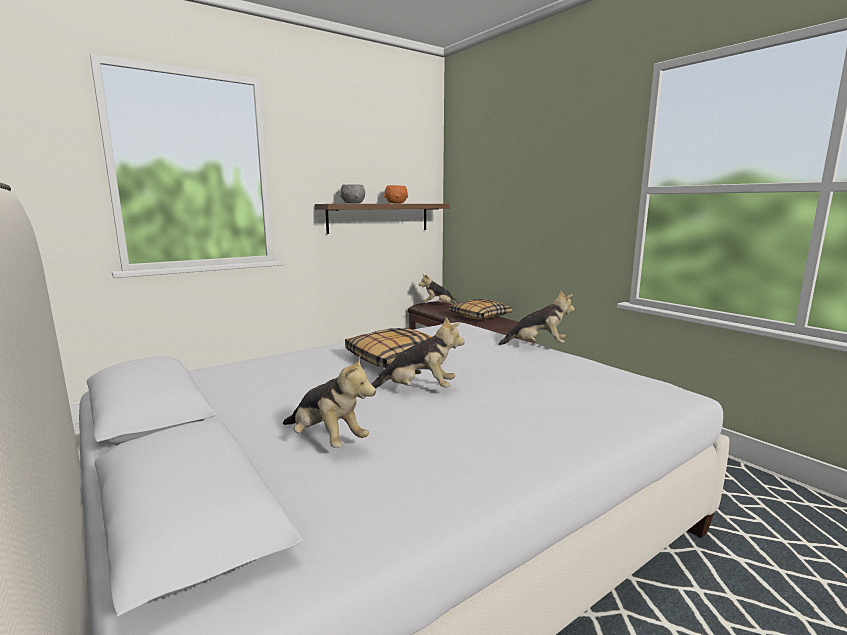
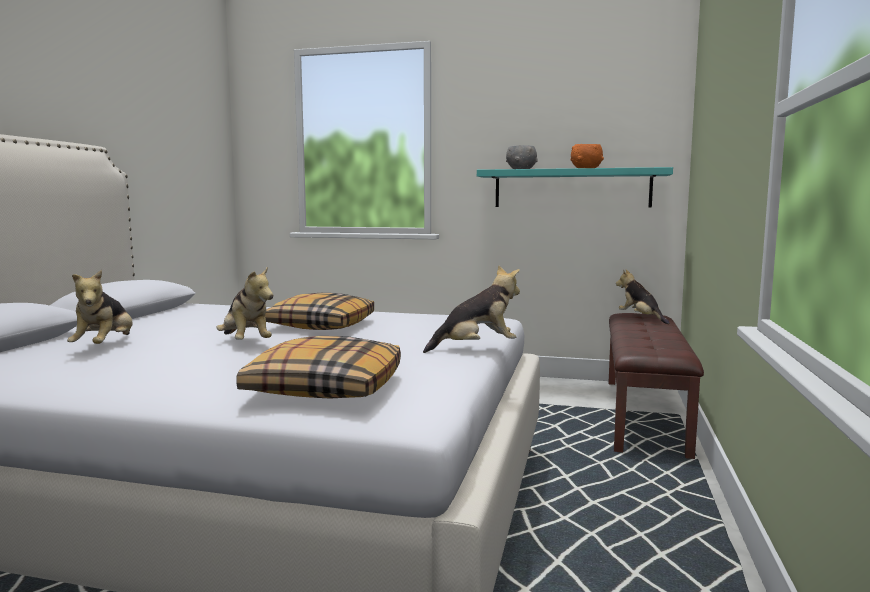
camera: 50 degrees right, 5 degrees down
(379, 217) = (572, 188): brown shelf -> turquoise shelf
(479, 316) = (651, 336): pillow -> pillow (324, 387)
(537, 346) = (476, 348): plush toy -> plush toy turned 75 degrees counterclockwise

